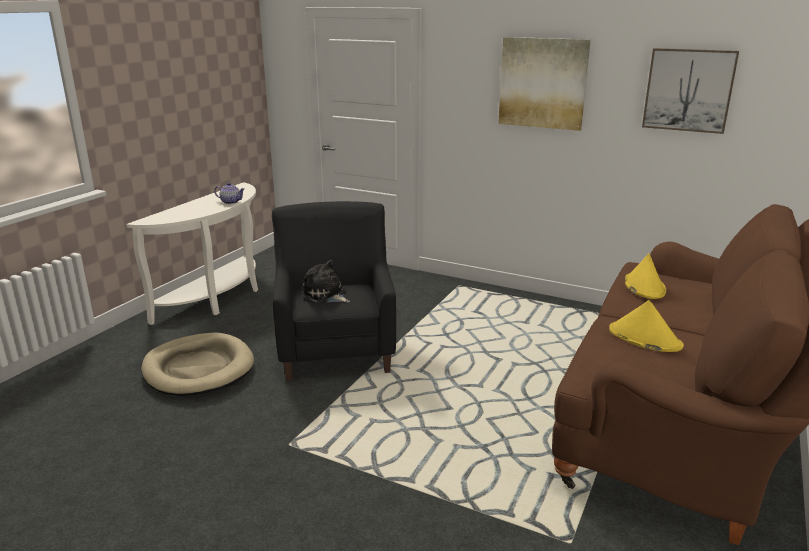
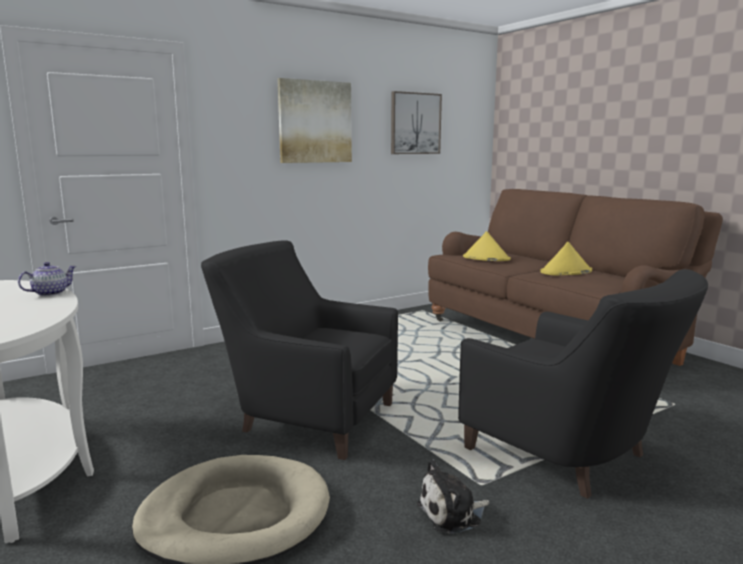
camera: 60 degrees left, 10 degrees down
(326, 295) = (329, 341): plush toy -> plush toy (452, 514)
(371, 482) = (571, 456): none -> black armchair

